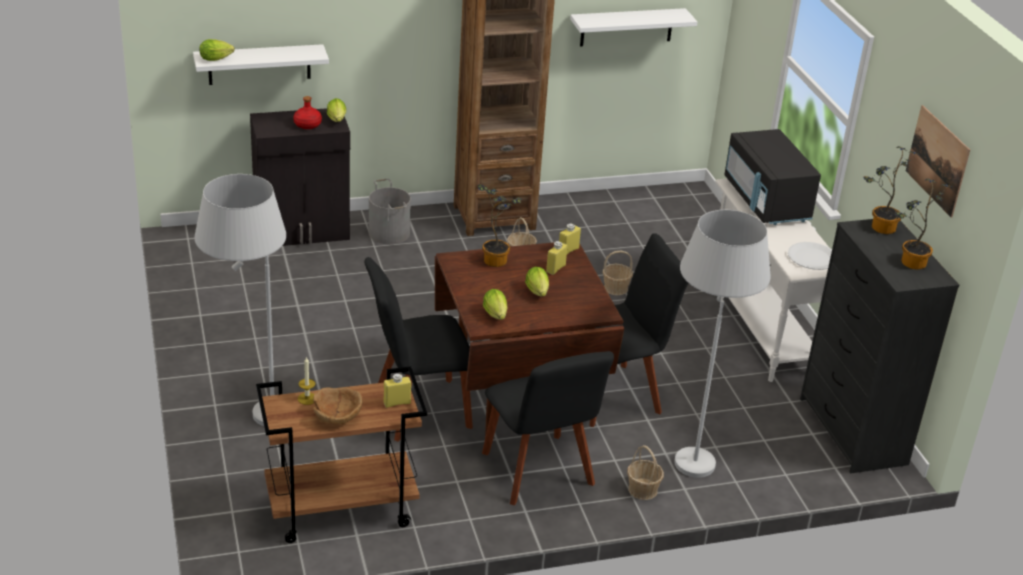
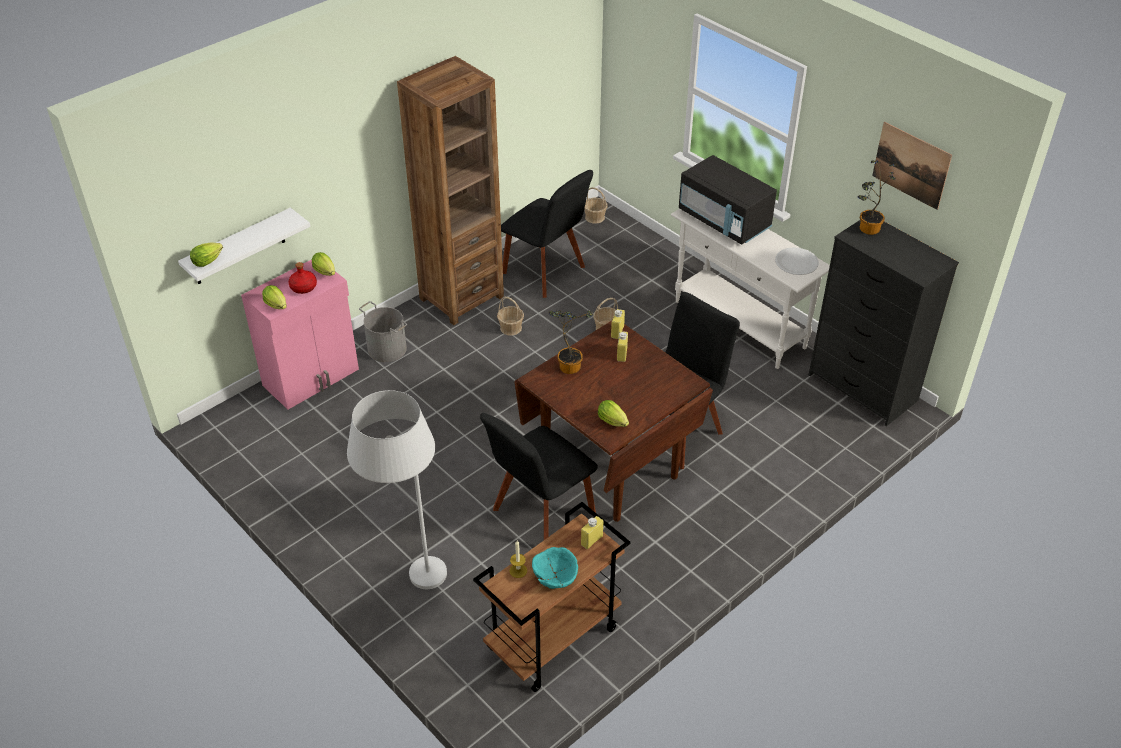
camera: 25 degrees left, 10 degrees up
(303, 232) = (312, 378): black cabinet -> pink cabinet
(337, 415) = (555, 575): brown bowl -> turquoise bowl
(538, 293) = (627, 385): lettuce -> lettuce (277, 306)
(539, 473) = (675, 530): black chair -> black chair (546, 272)
(626, 27) = (528, 94): white shelf -> none
(643, 489) = (759, 509): basket -> basket (594, 217)
(694, 449) = (768, 454): white floor lamp -> none
(909, 263) = (912, 255): potted plant -> none

